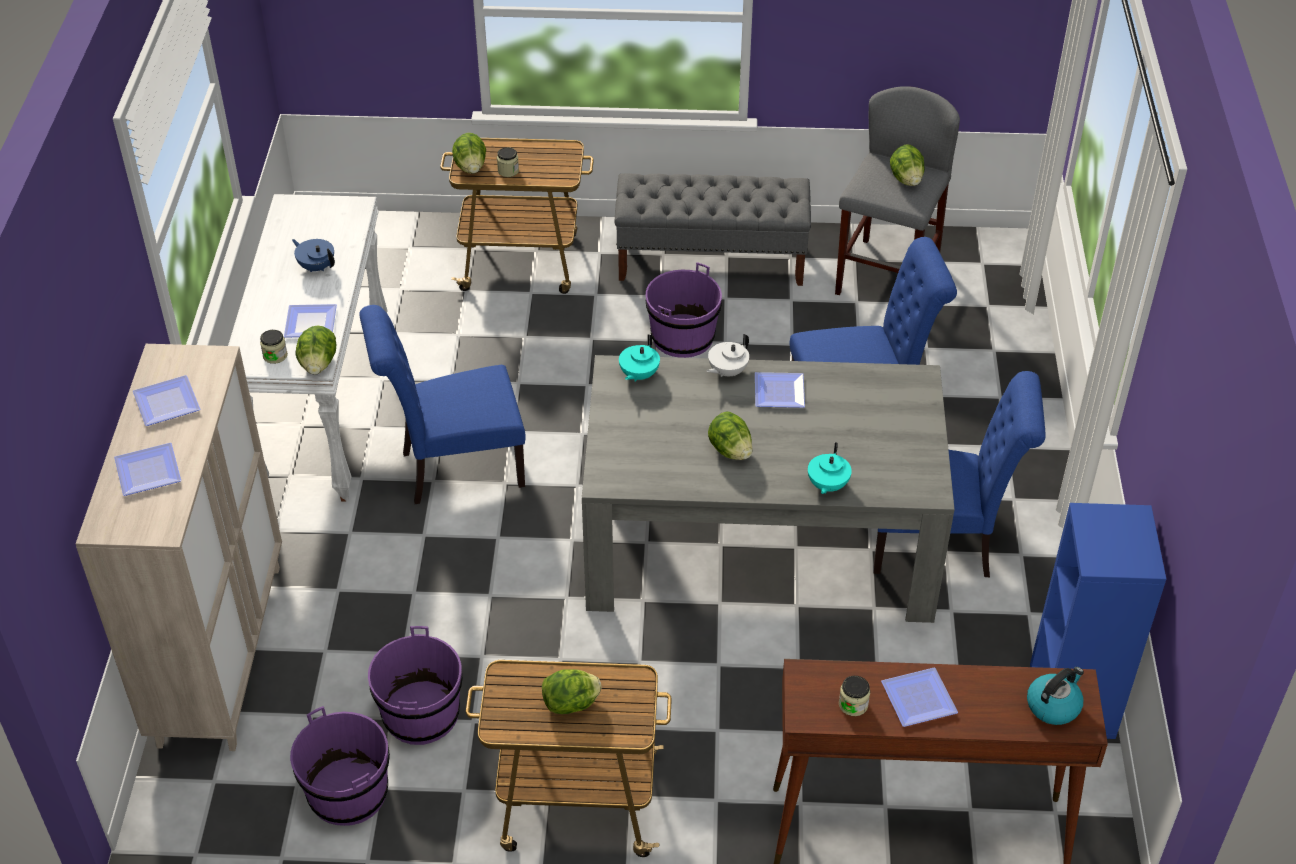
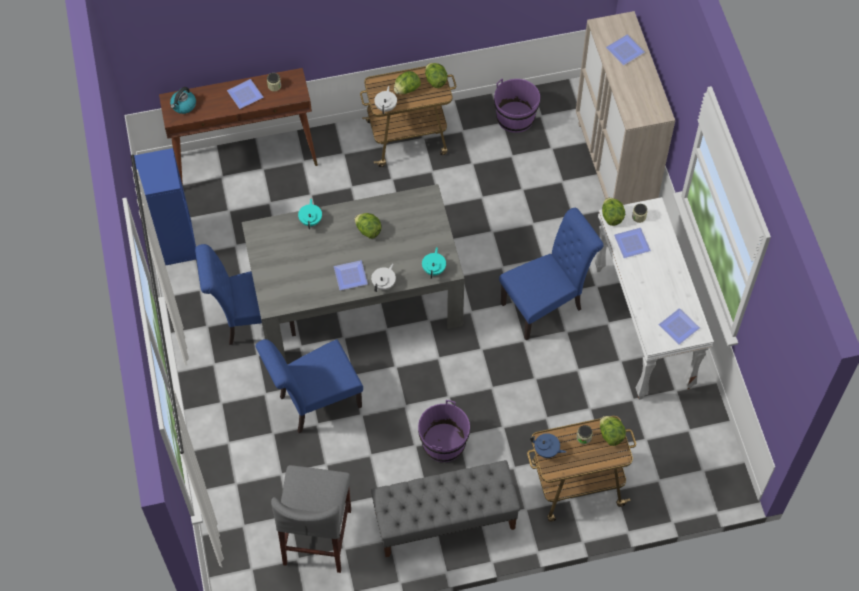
camera: 165 degrees right, 15 degrees up
(168, 401) = (640, 89): plate -> plate (678, 328)
(316, 266) = (652, 286): blue teapot -> blue teapot (546, 451)
(420, 714) = (499, 161): purple bucket -> none
(625, 676) = (386, 107): none -> white teapot
(906, 179) = (305, 495): lettuce -> lettuce (435, 80)

